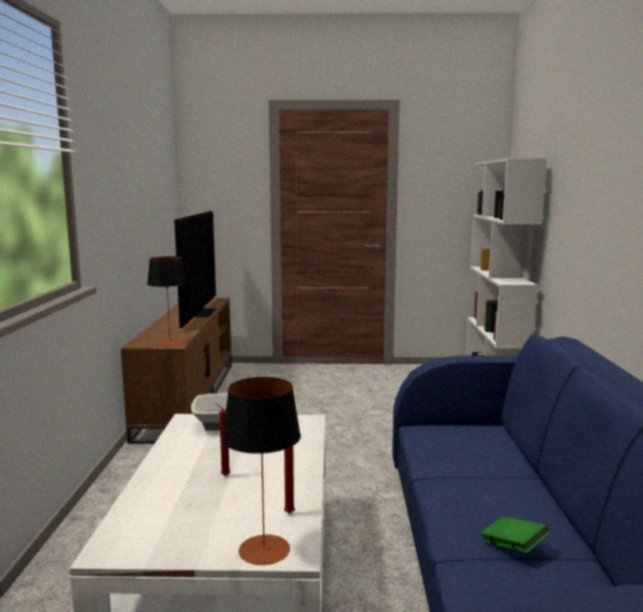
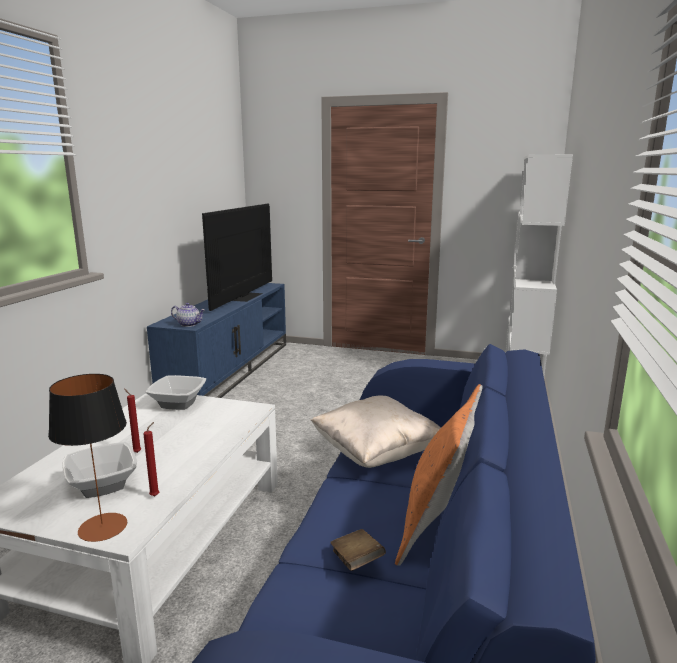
camera: 15 degrees right, 5 degrees up
(170, 343) = (189, 324): table lamp -> teapot
(187, 397) = (230, 371): brown tv stand -> blue tv stand
(220, 512) = (101, 485): none -> bowl
(444, 452) = (376, 453): none -> beige pillow
(513, 547) = (356, 561): green book -> brown book
(556, 508) = (437, 527): none -> orange pillow

